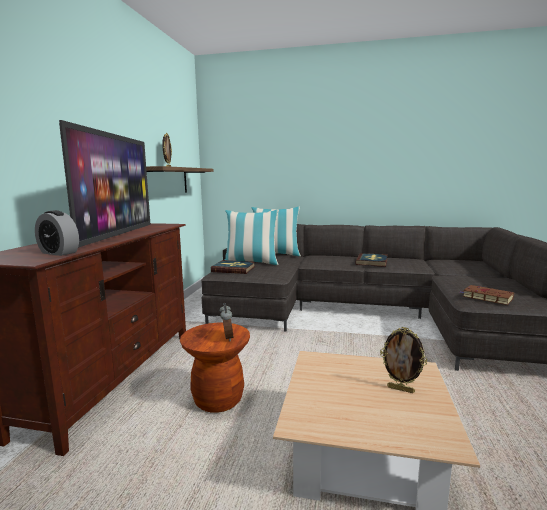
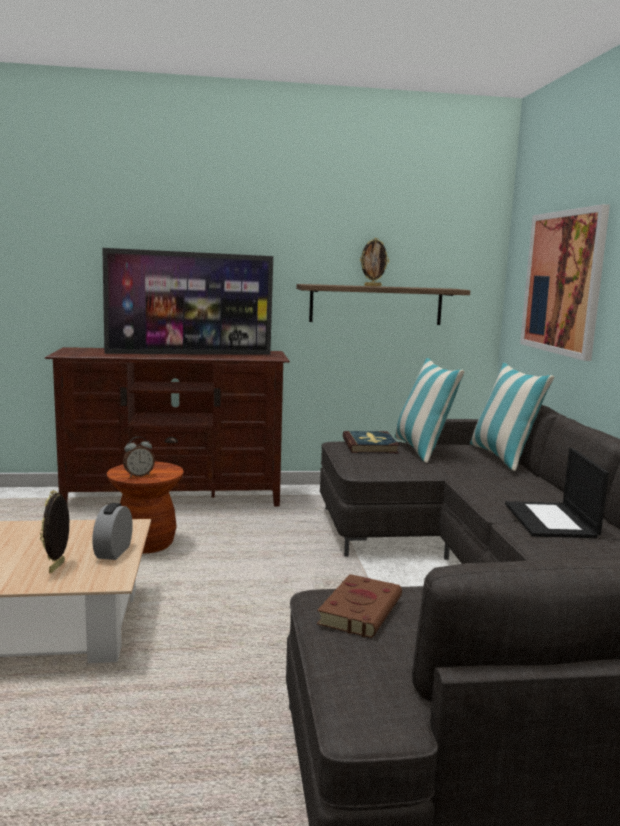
camera: 70 degrees right, 0 degrees up
(59, 253) = (92, 354): alarm clock -> alarm clock (113, 552)
(269, 162) = (562, 282): none -> picture
(372, 262) = (551, 521): book -> laptop

